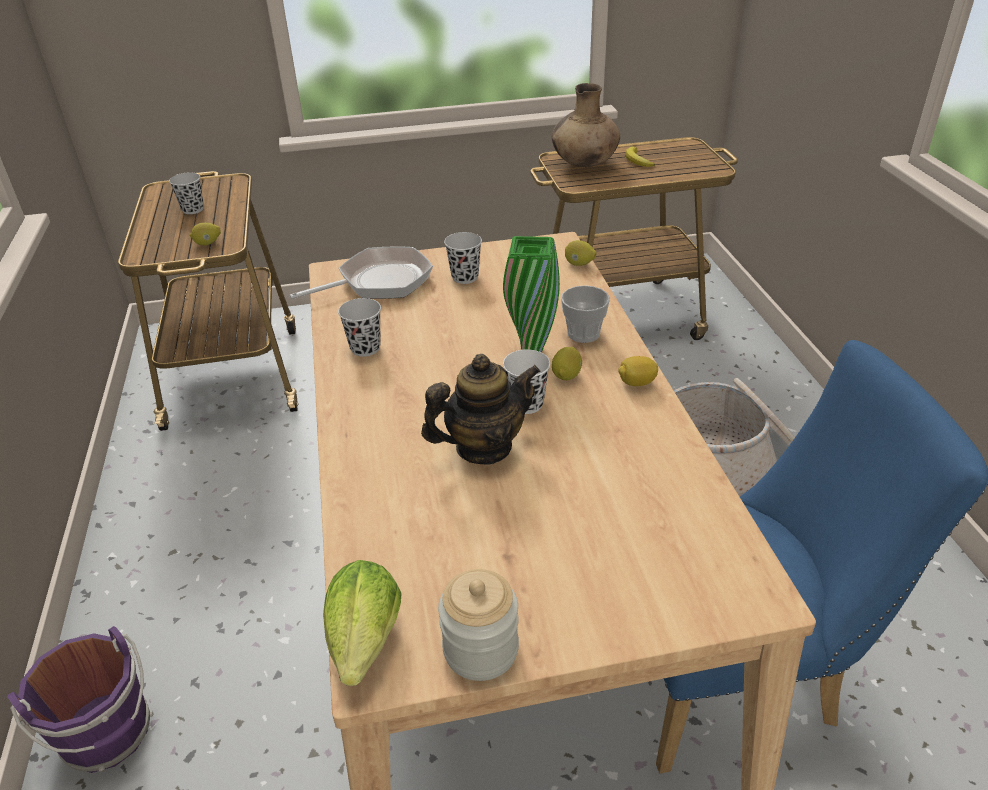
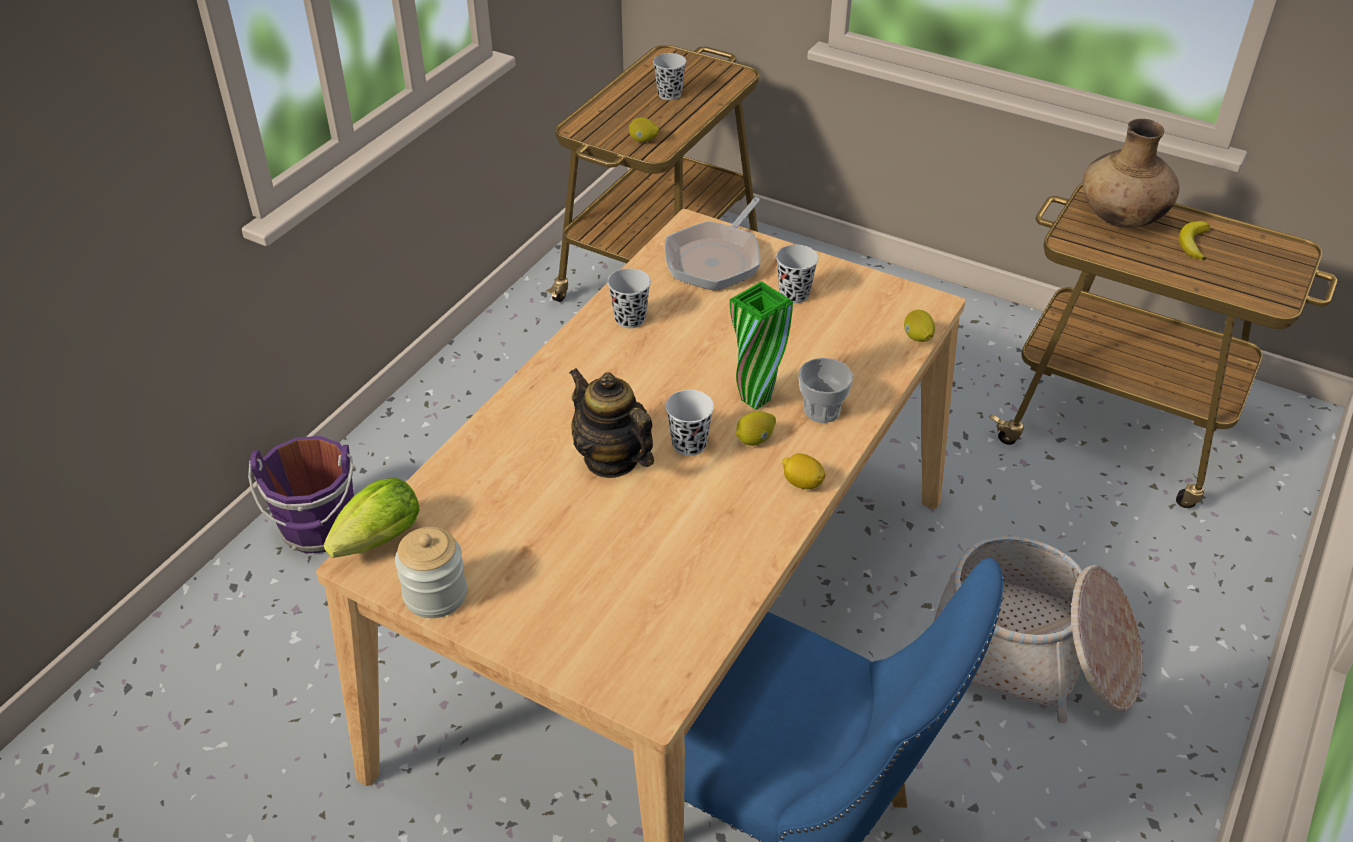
camera: 40 degrees right, 5 degrees up
(379, 282) = (716, 259): frying pan -> frying pan turned 105 degrees clockwise
(483, 447) = (611, 459): teapot -> teapot turned 150 degrees counterclockwise

